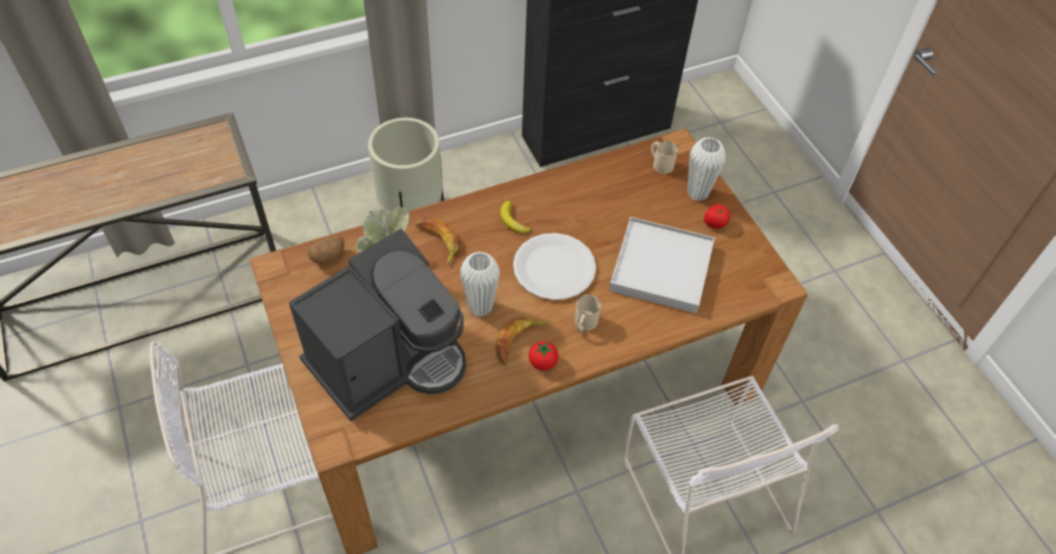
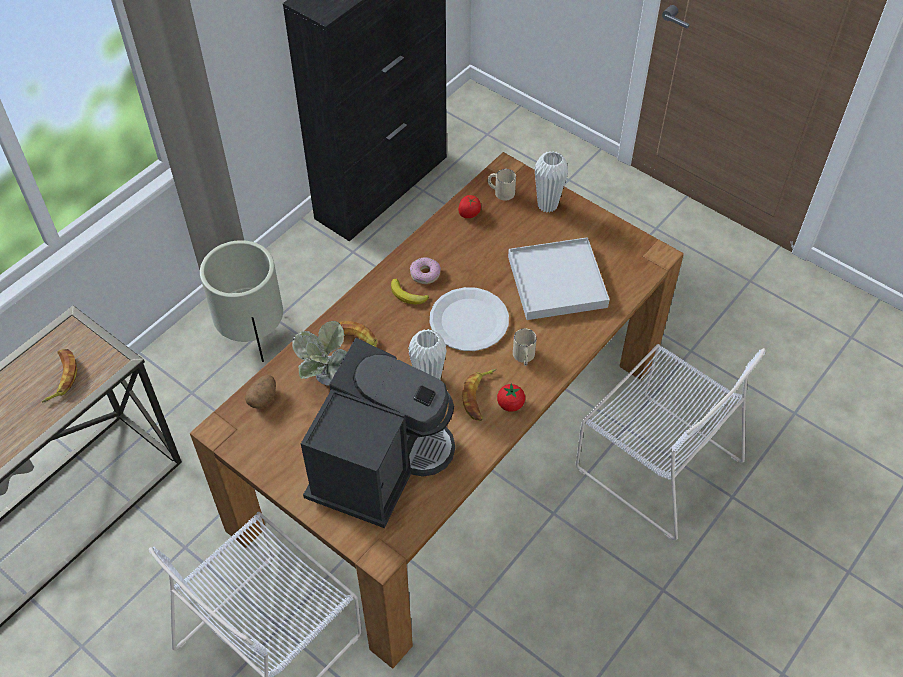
camera: 25 degrees left, 0 degrees up
(183, 167) = (61, 377): none -> banana
(541, 208) = (425, 274): none -> donut
(715, 223) = (577, 225): tomato -> tomato (469, 213)

